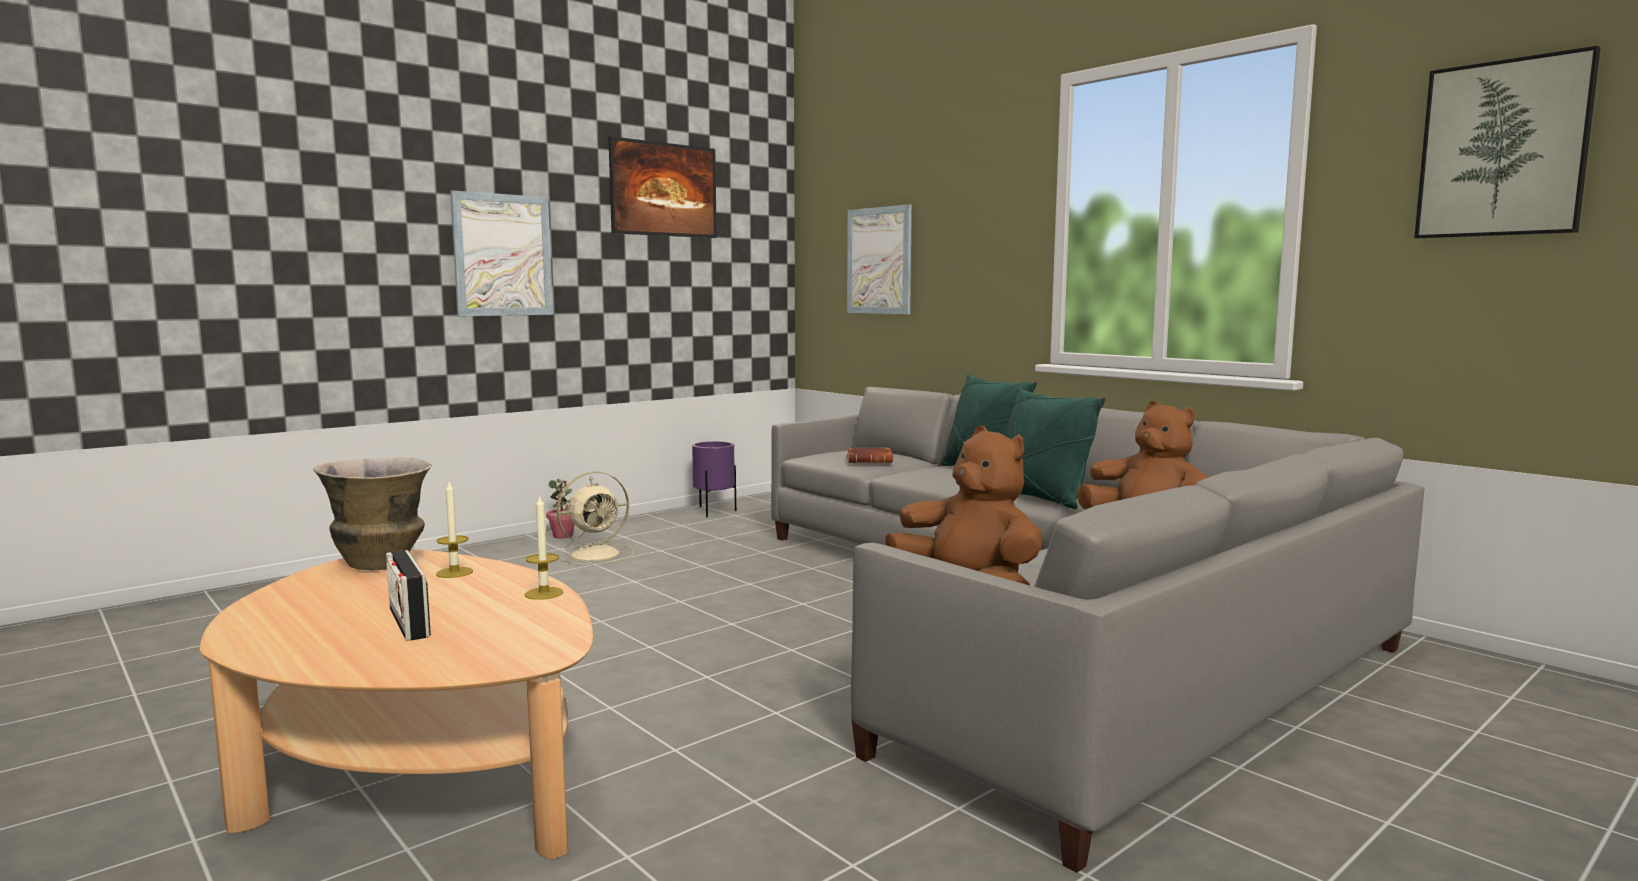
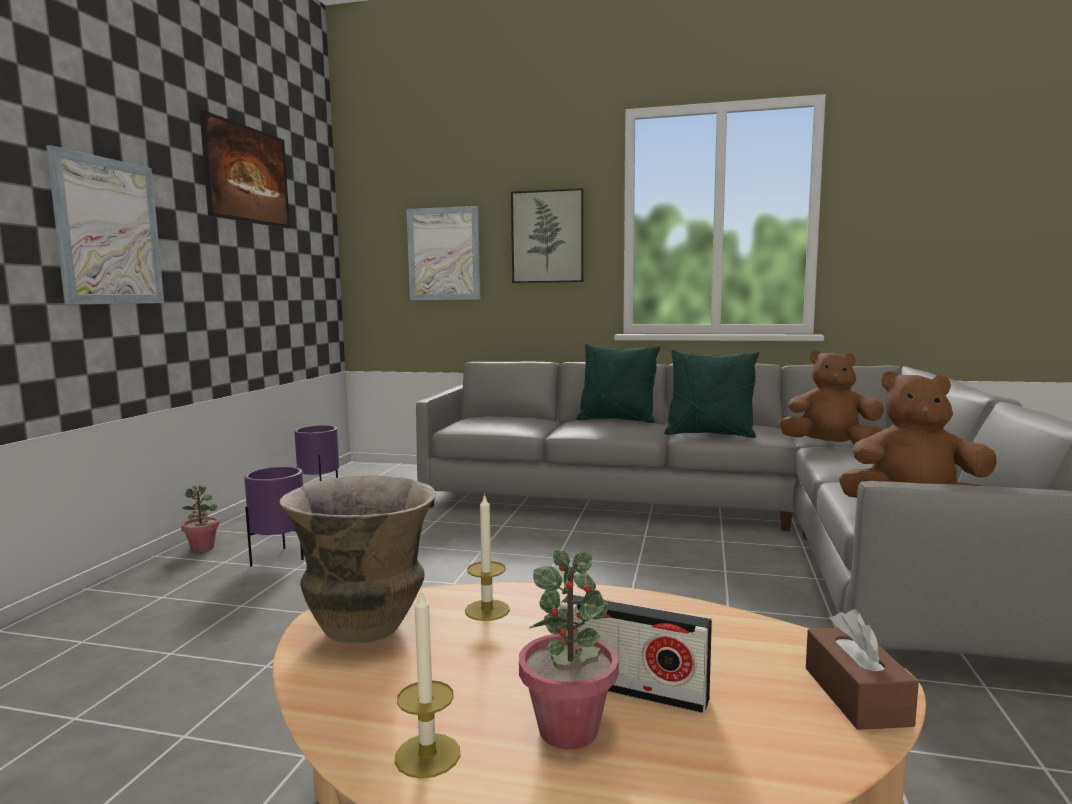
camera: 35 degrees left, 0 degrees up
(338, 626) = (569, 730): none -> potted plant
(499, 661) = (856, 696): none -> brown tissue box
(544, 593) = (648, 604): candle -> candle (427, 755)
(597, 554) = (279, 558): beige fan -> purple planter
(870, 460) = (519, 423): brown book -> none
(1503, 149) = (945, 185): picture -> picture (548, 237)

